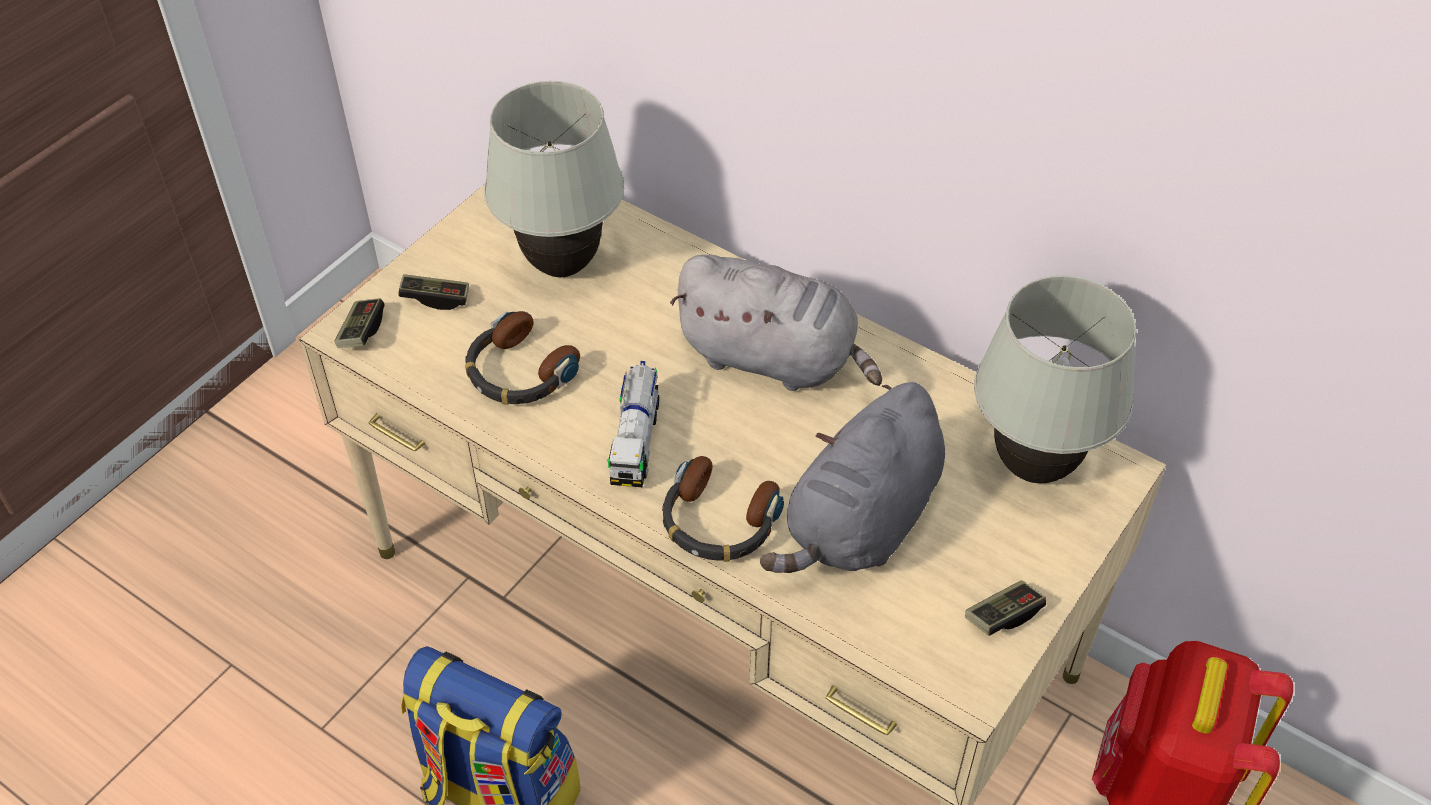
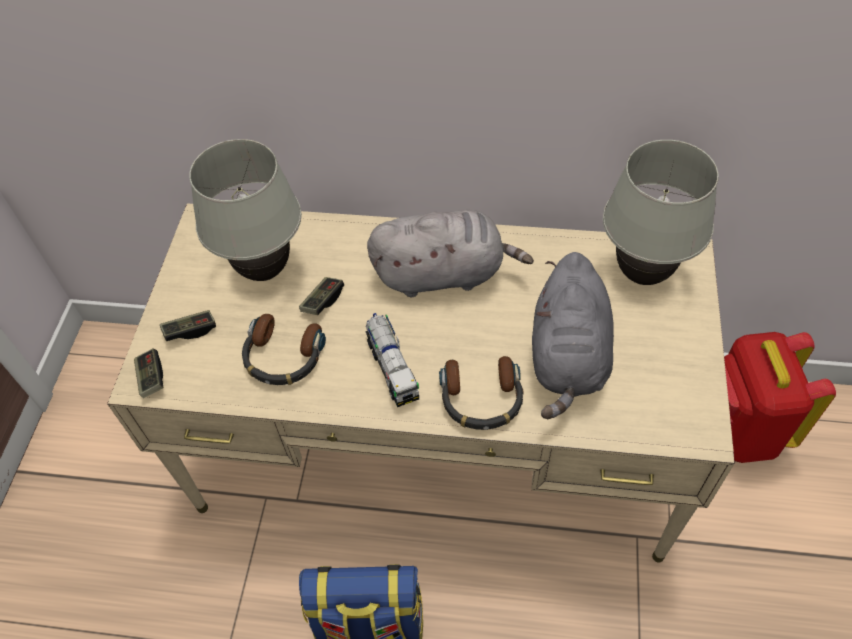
camera: 25 degrees left, 5 degrees up
(1003, 615) = (689, 376): game controller -> game controller (323, 301)

